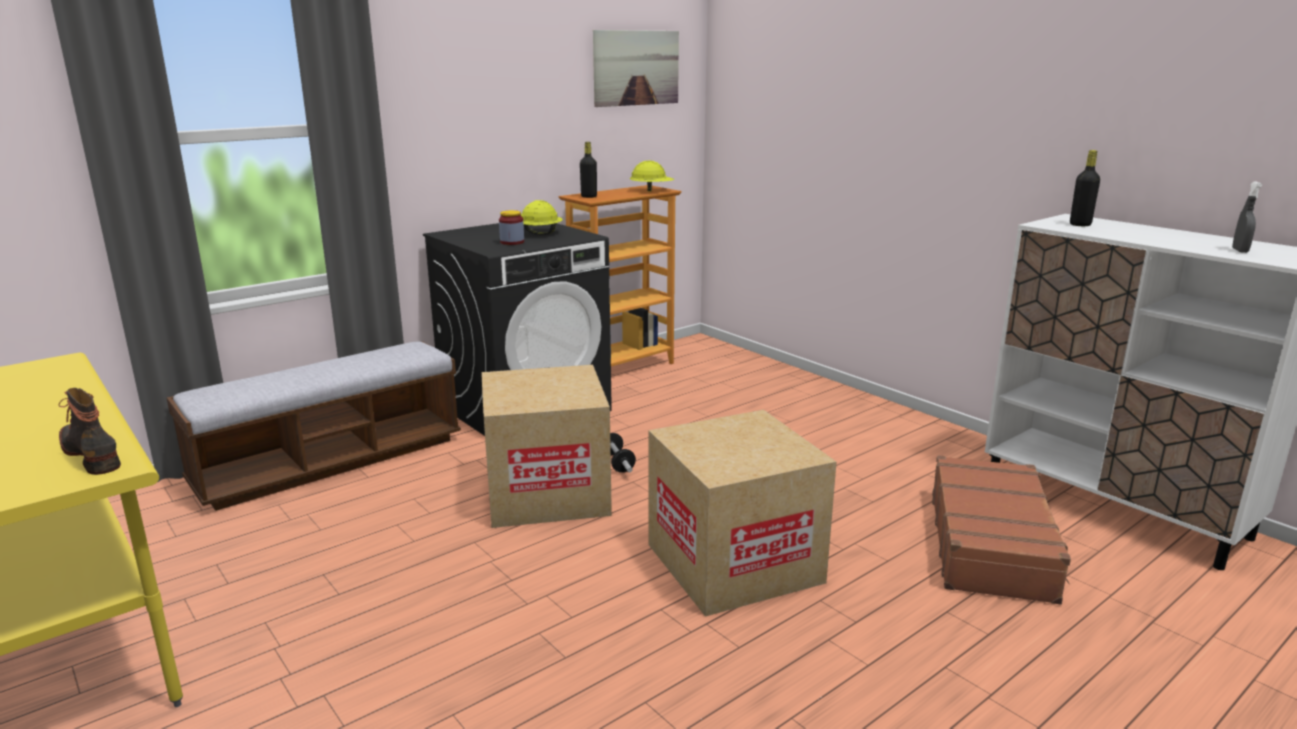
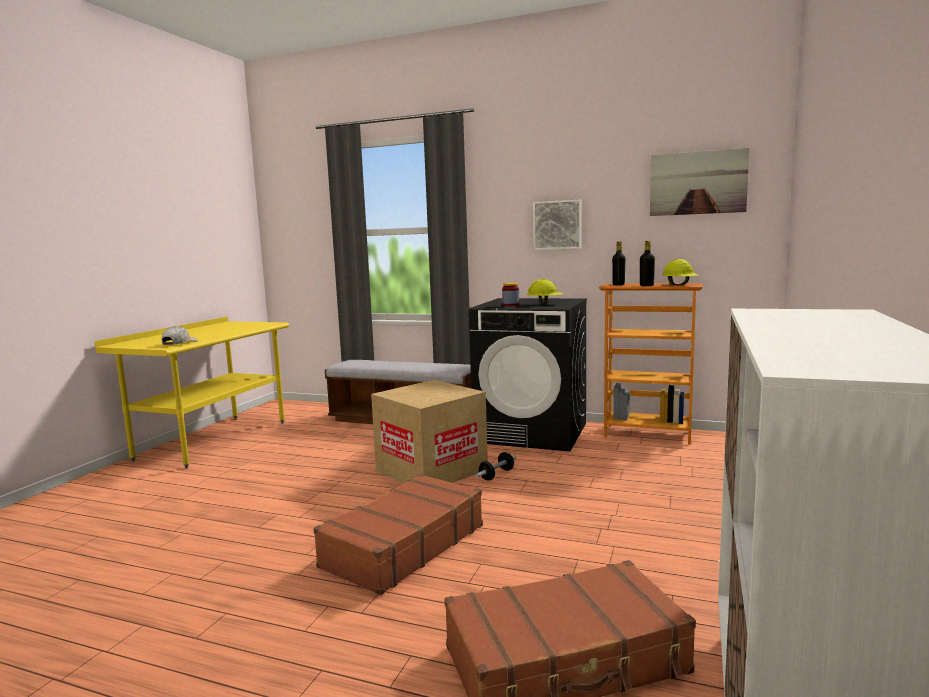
camera: 60 degrees right, 10 degrees down
(94, 453) = (179, 343): boot -> white cap
(493, 119) = (557, 225): none -> picture
(734, 563) = (403, 546): cardboard box -> brown suitcase
(1080, 224) = (802, 315): black bottle -> black bottle (646, 286)
(1240, 250) = (832, 352): grey spray bottle -> none

